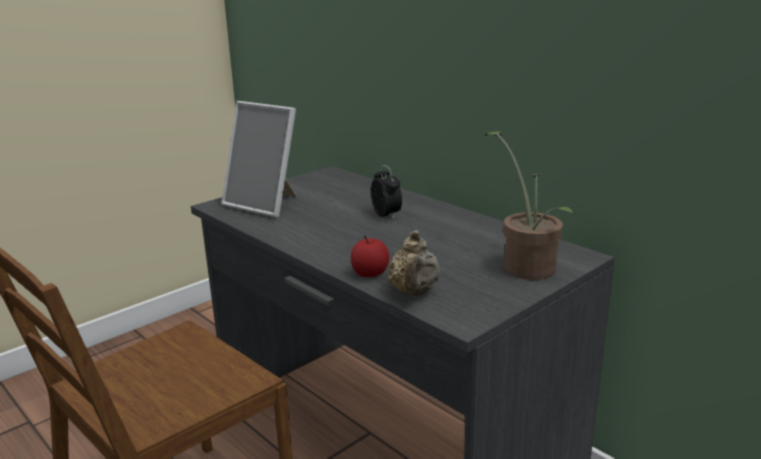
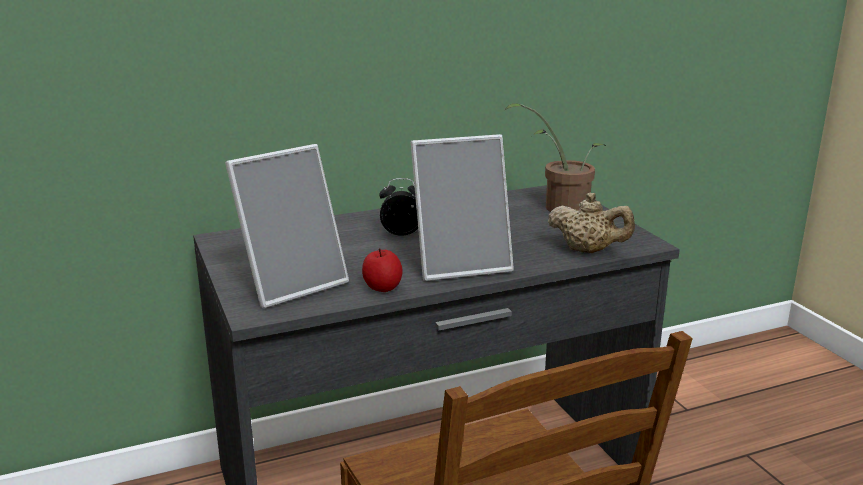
camera: 70 degrees left, 0 degrees up
(338, 246) = (460, 264): none -> picture frame
(370, 273) = (538, 260): apple -> apple (382, 288)

